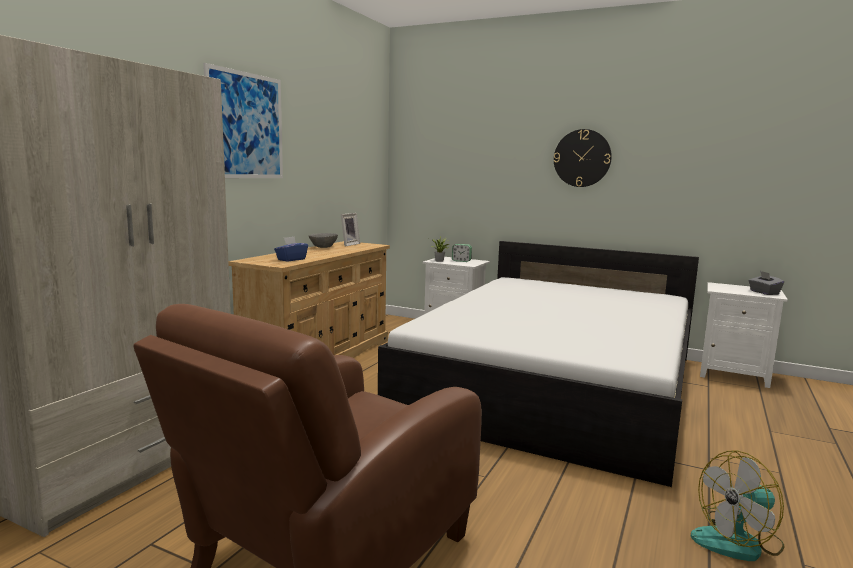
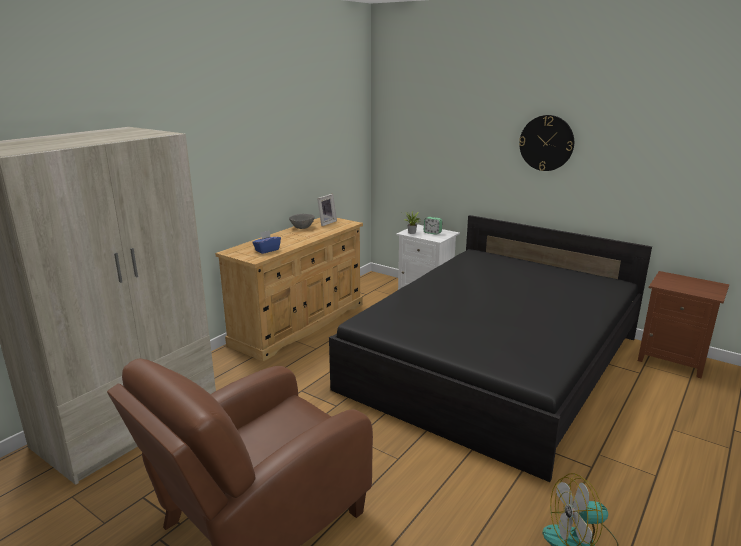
camera: 10 degrees right, 10 degrees up
(246, 126) = (225, 136): picture -> none
(554, 383) = (494, 362): white bed -> black bed
(733, 374) = (672, 359): white nightstand -> brown nightstand
(764, 292) = (706, 290): grey tissue box -> none

